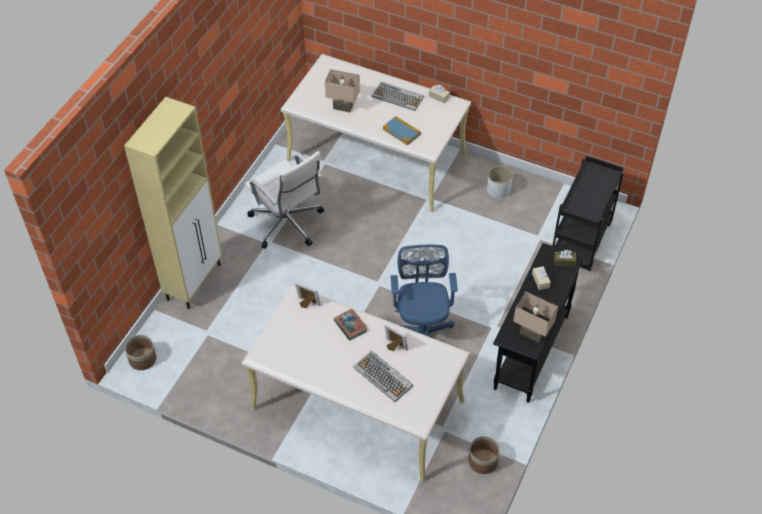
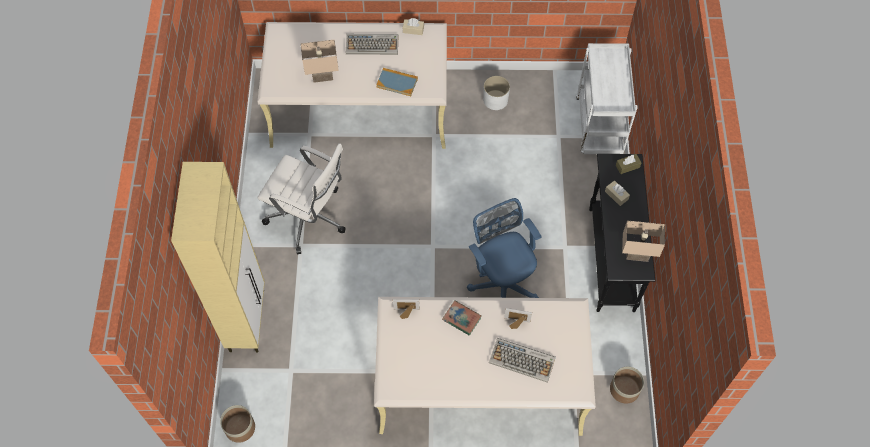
camera: 25 degrees left, 10 degrees up
(581, 243) = (600, 127): black cart -> white cart

